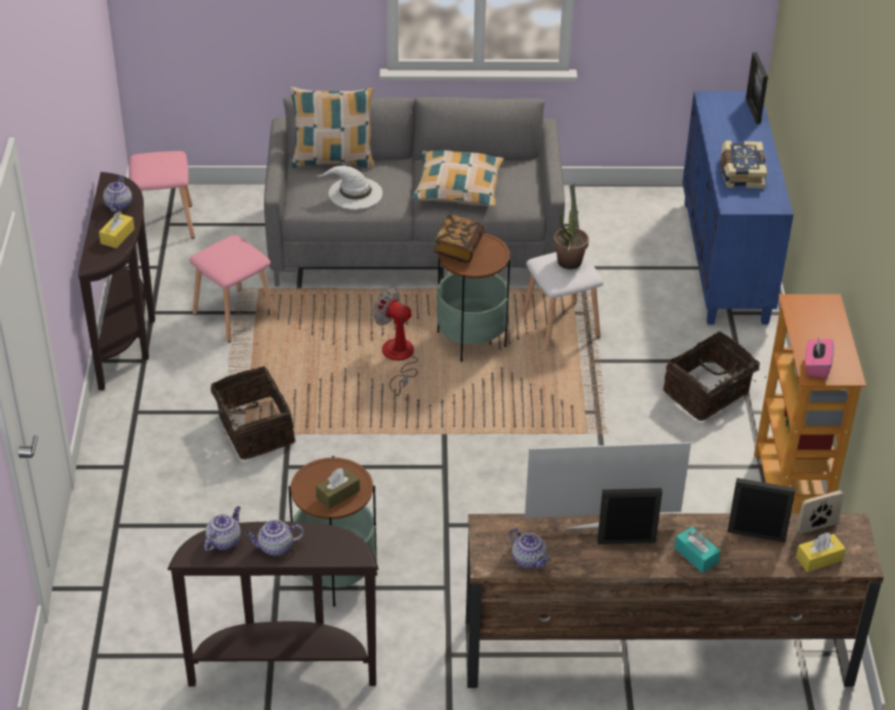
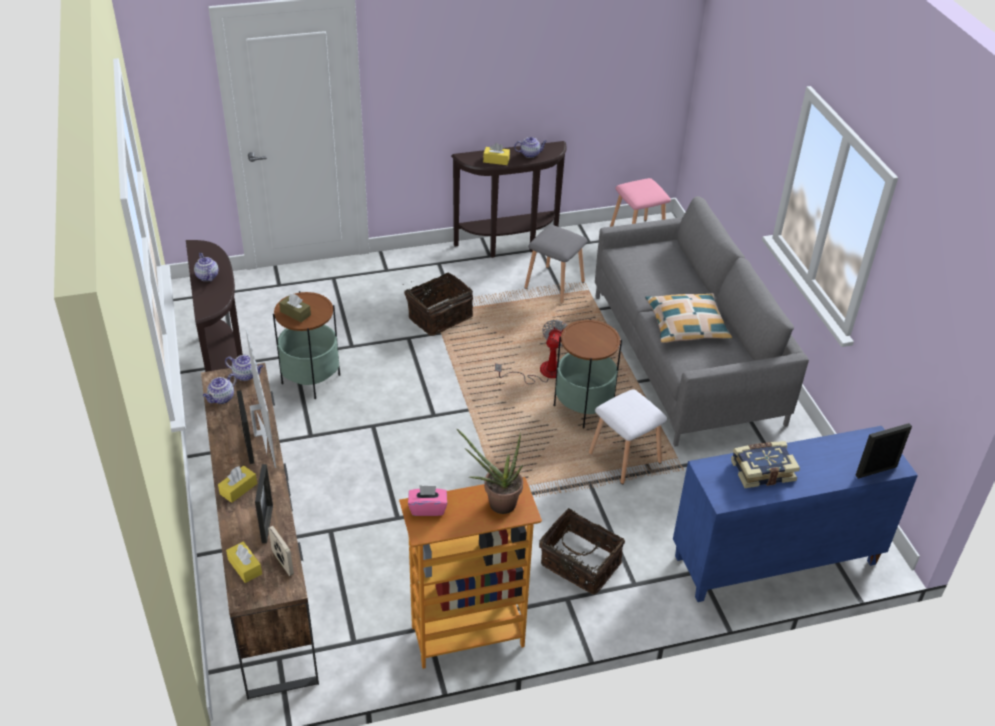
camera: 75 degrees right, 0 degrees up
(224, 540) = (210, 255): teapot -> teapot (246, 375)
(234, 314) = (555, 285): pink stool -> grey stool
(333, 160) = (683, 257): pillow -> none
(354, 193) = (647, 274): white hat -> none
(458, 248) = (592, 329): book -> none
(567, 265) = (633, 410): potted plant -> potted plant (496, 503)
(696, 555) = (238, 489): turquoise tissue box -> yellow tissue box

